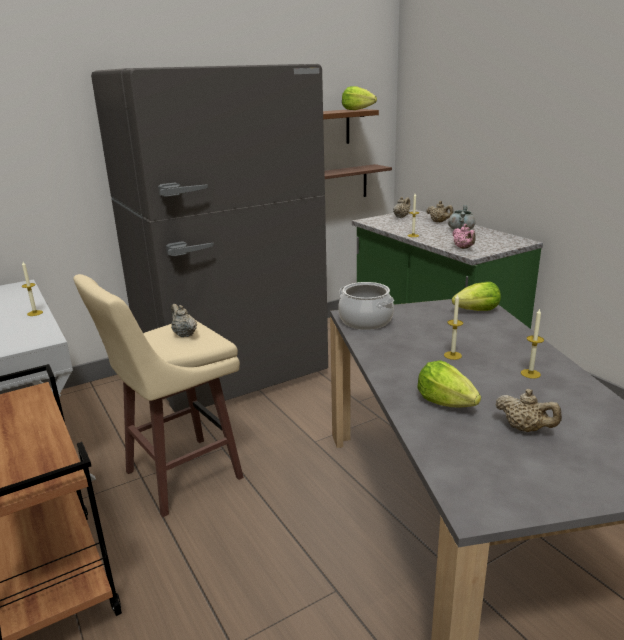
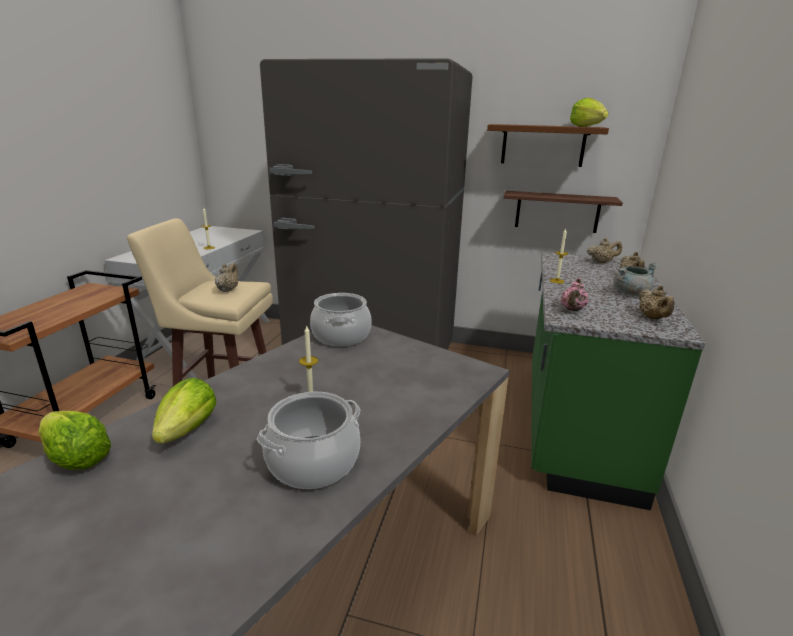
camera: 45 degrees right, 0 degrees up
(477, 311) = (452, 378): lettuce -> lettuce (77, 459)
(525, 429) = (153, 500): beige teapot -> beige teapot (652, 318)
(530, 373) = (313, 461): candle -> cooking pot

